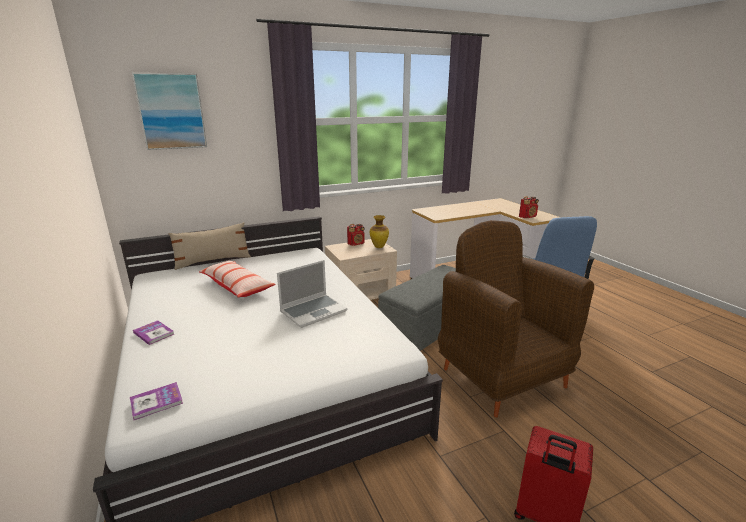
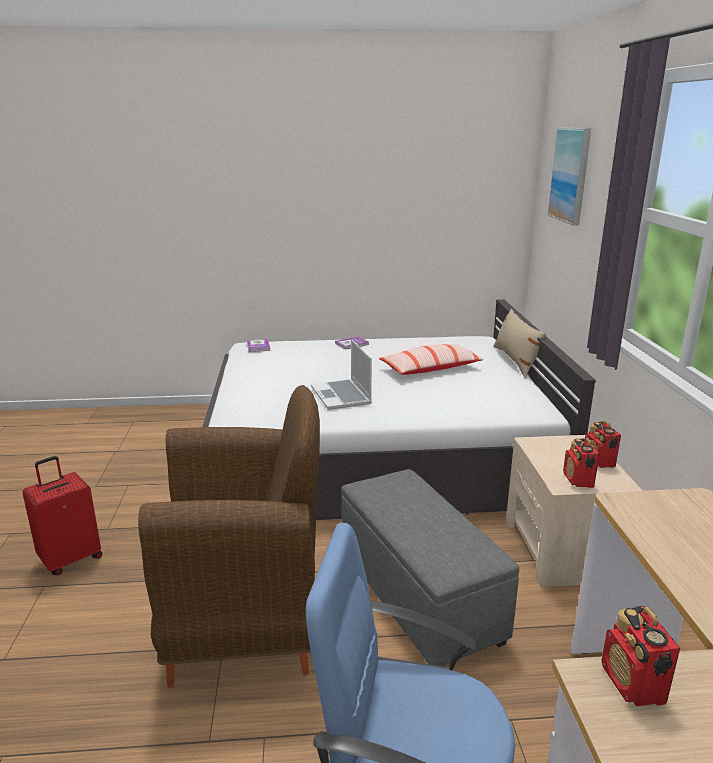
camera: 110 degrees right, 0 degrees up
(379, 247) = (578, 480): vase -> radio

